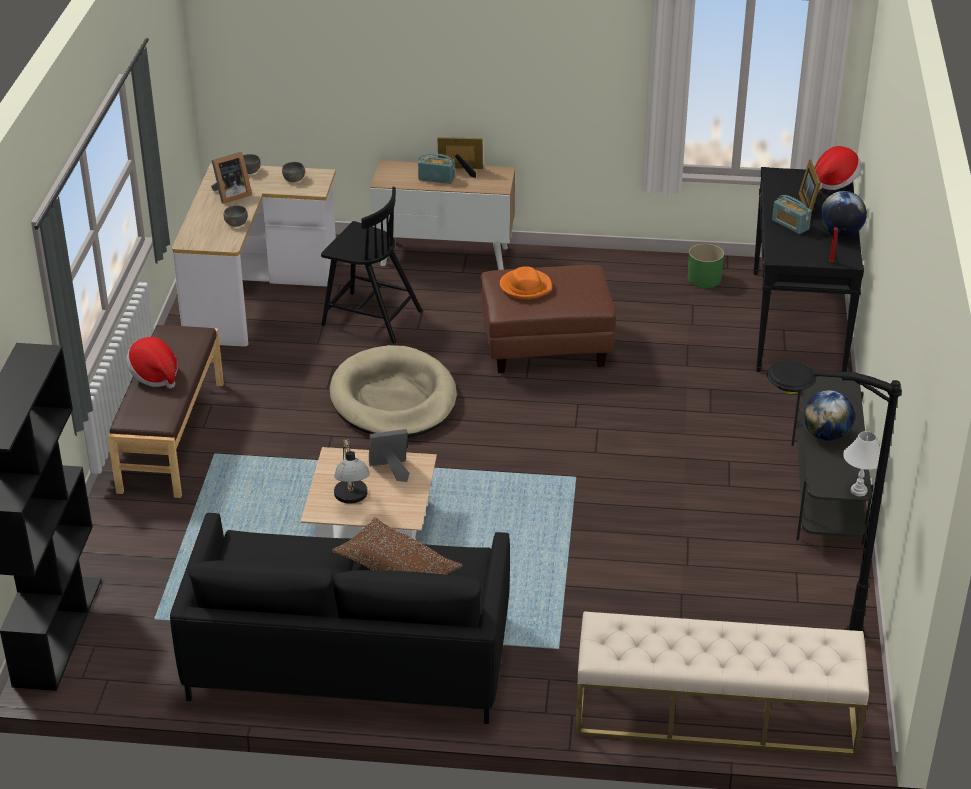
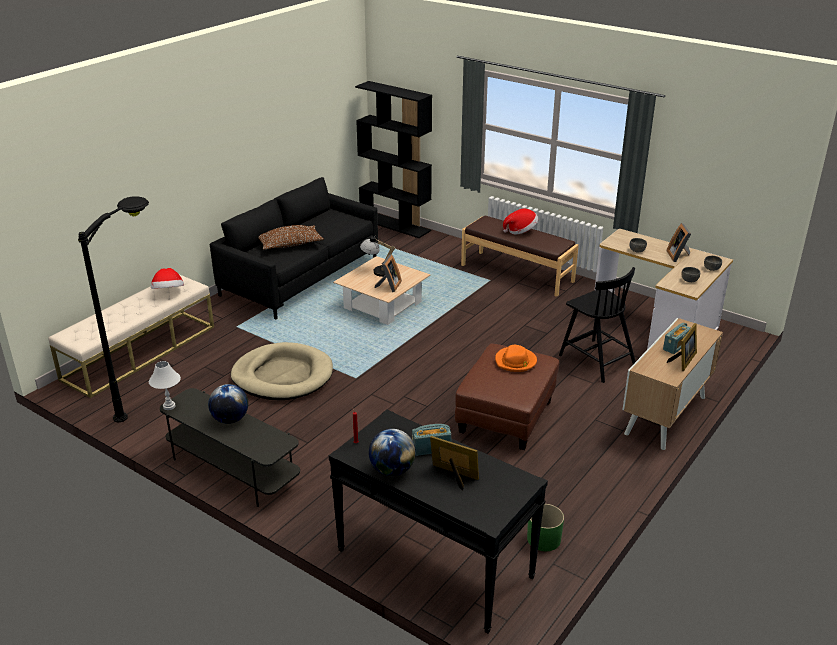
camera: 120 degrees right, 5 degrees down
(370, 317) = (596, 360): black chair -> black chair turned 90 degrees counterclockwise
(394, 399) = (493, 343): beige dog bed -> beige dog bed (282, 376)
(834, 182) = (483, 513): hat -> hat (169, 292)

